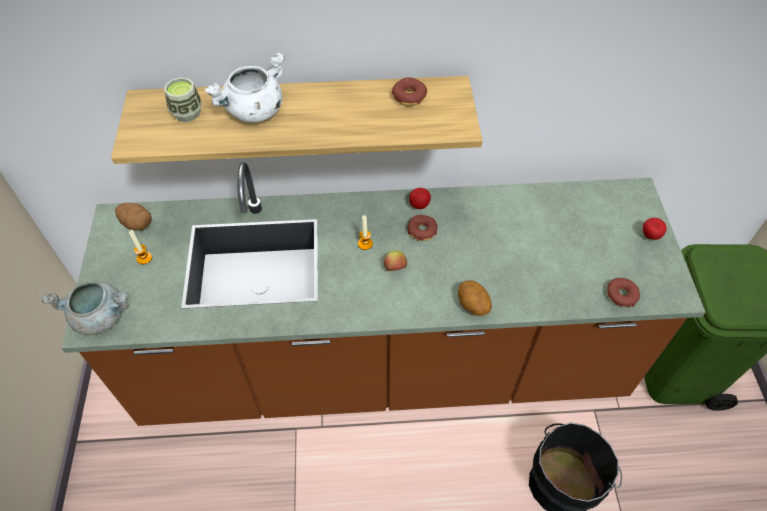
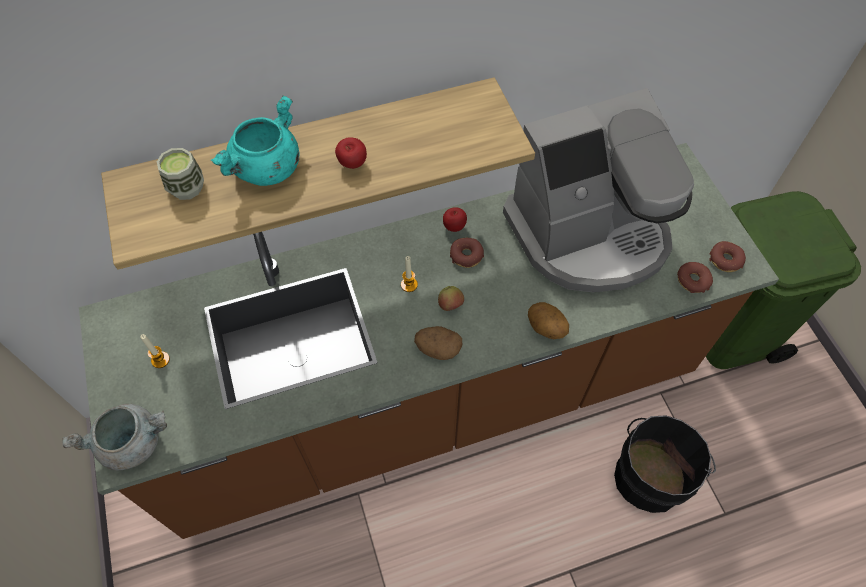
camera: 15 degrees left, 5 degrees up
(137, 223) = (137, 320): potato -> potato (438, 349)
(254, 111) = (267, 169): white cooking pot -> turquoise cooking pot
(409, 96) = (438, 116): donut -> donut (725, 260)
(537, 236) = (589, 234): none -> coffee machine
(650, 236) = (703, 209): apple -> apple (352, 165)

